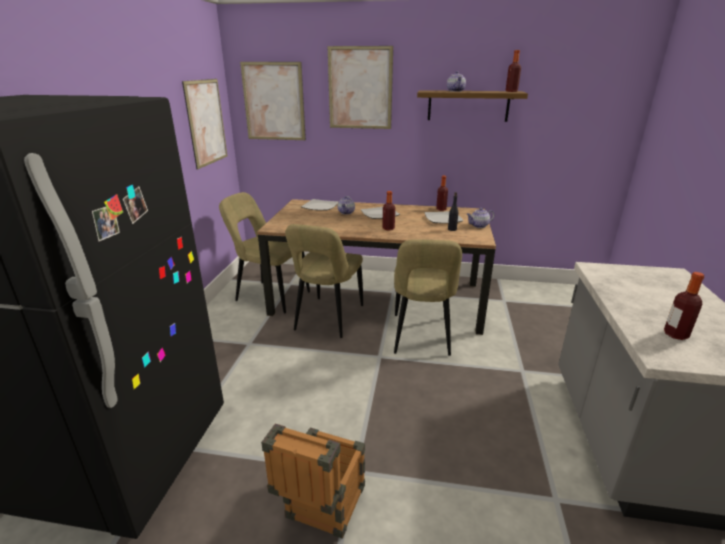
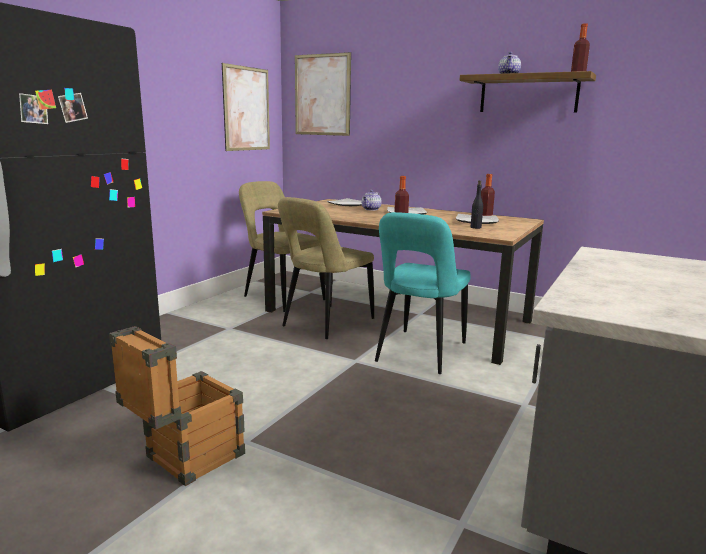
camera: 20 degrees right, 10 degrees down
(360, 88) = (408, 78): picture -> none
(421, 337) = (419, 354): beige chair -> turquoise chair
(479, 226) = (514, 228): teapot -> none
(675, 334) = (622, 297): bottle -> none

